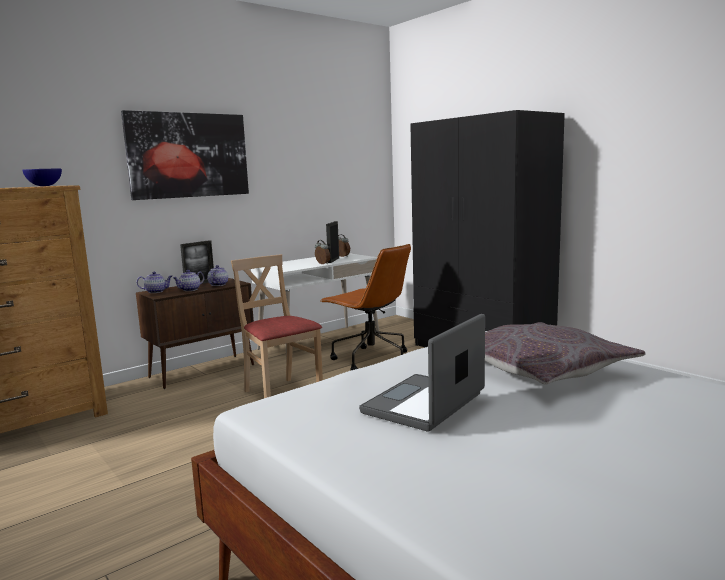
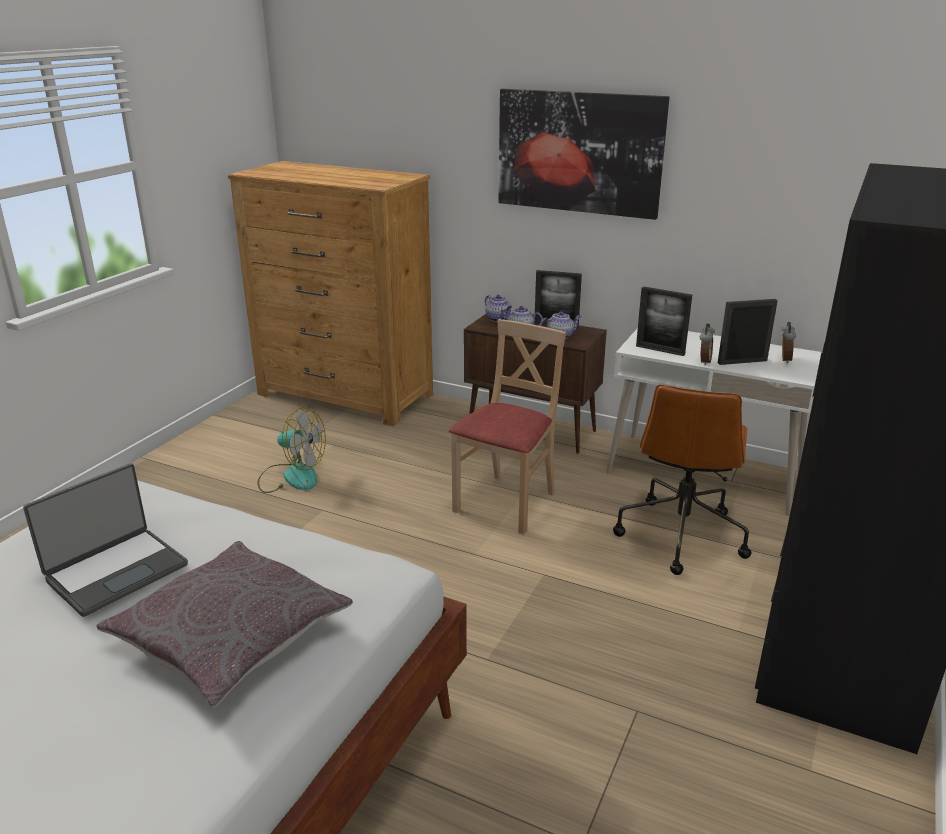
camera: 65 degrees right, 15 degrees up
(44, 186) = (383, 180): blue bowl -> none
(112, 469) = (291, 476): none -> fan
(294, 267) = (660, 350): none -> picture frame
(425, 404) = (116, 571): laptop -> laptop turned 120 degrees clockwise

